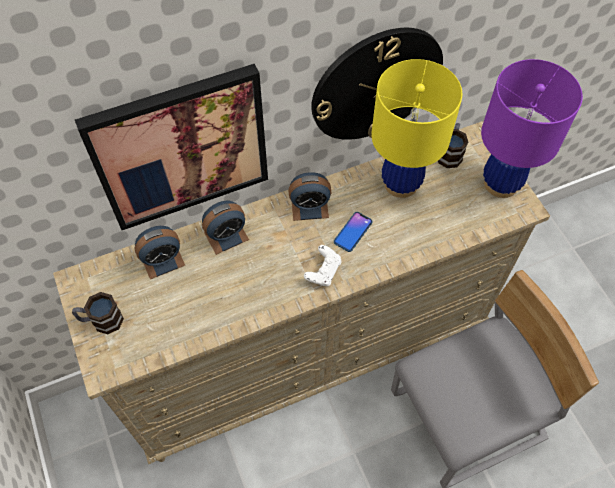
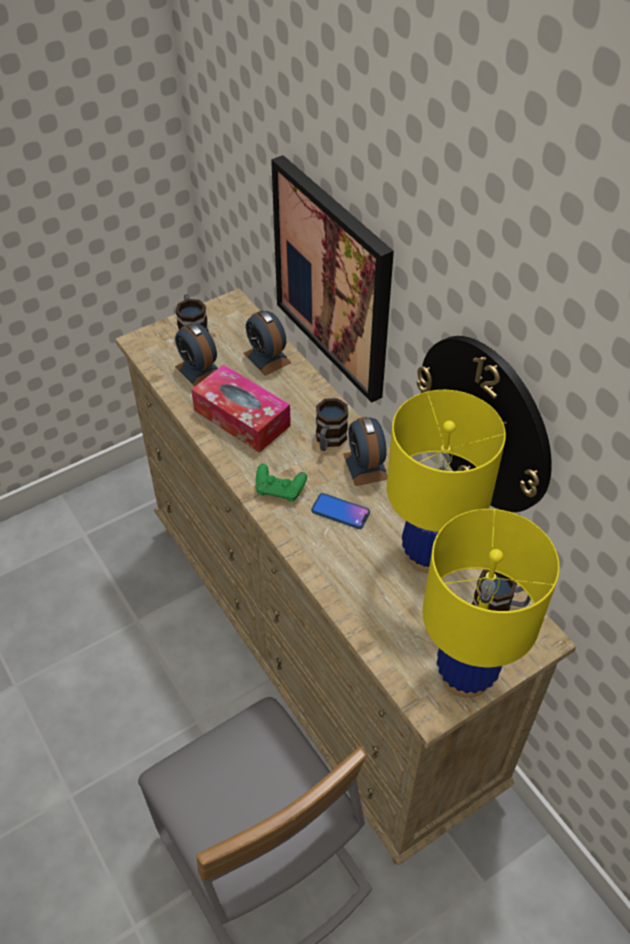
camera: 80 degrees right, 10 degrees down
(226, 236) = (308, 401): alarm clock -> alarm clock (199, 370)
(234, 290) = (242, 418): none -> tissue box
(276, 228) = (329, 440): none -> mug
(323, 271) = (280, 490): white game controller -> green game controller
(501, 183) = (466, 674): purple table lamp -> yellow table lamp

